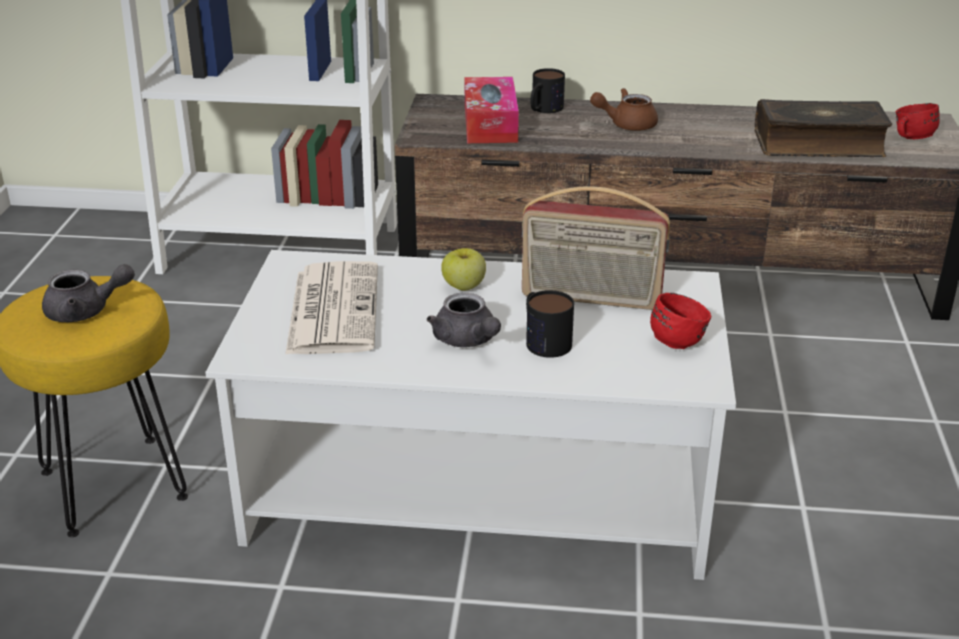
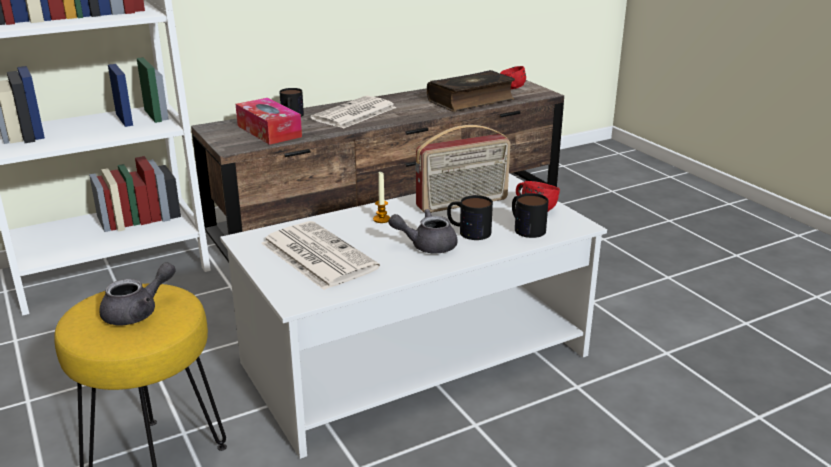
camera: 35 degrees left, 5 degrees down
(464, 286) = (381, 219): apple -> candle
(467, 341) = (427, 245): grey teapot -> grey teapot turned 150 degrees clockwise
(623, 360) = (525, 227): none -> mug
(626, 125) = (354, 114): brown teapot -> newspaper

